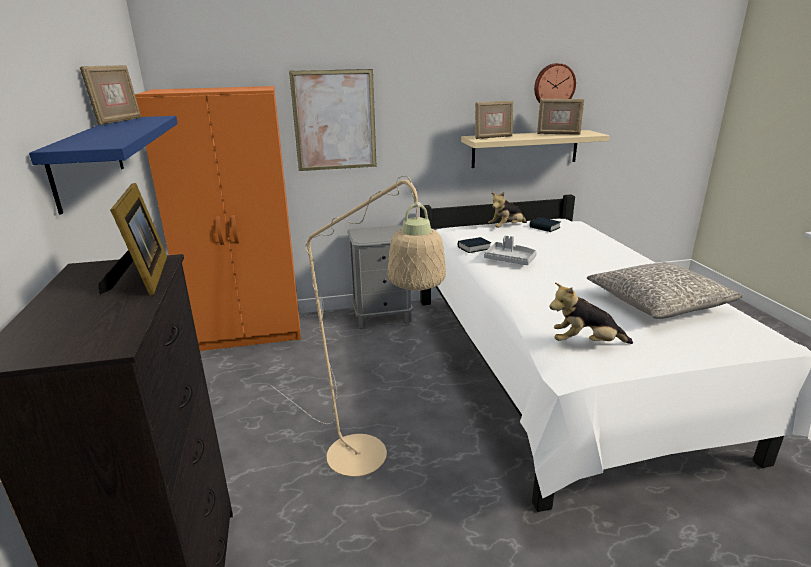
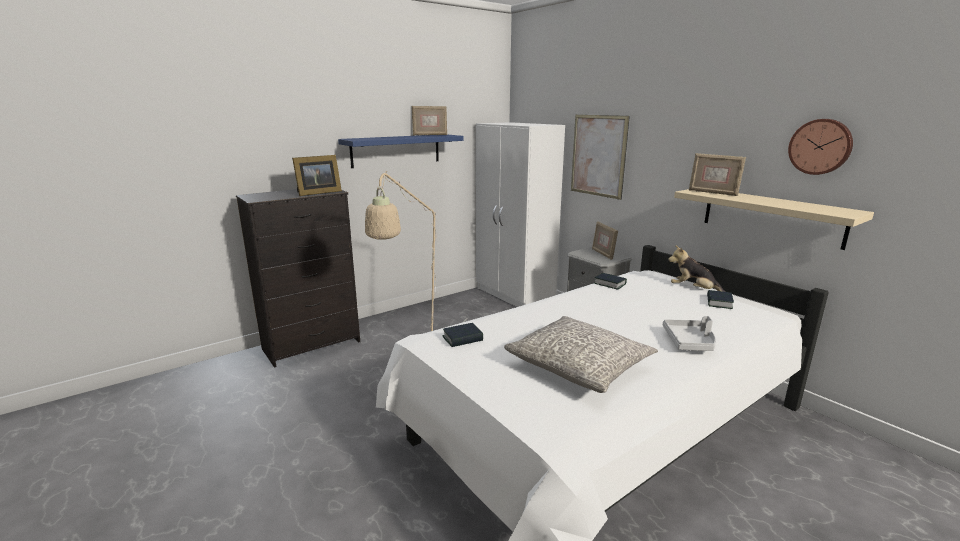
camera: 65 degrees right, 5 degrees down
(249, 333) = (514, 295): orange wardrobe -> white wardrobe
(510, 260) = (600, 298): grey tray -> grey tray (689, 342)
(558, 134) = (798, 205): picture frame -> picture frame (603, 254)
(585, 343) = (462, 339): plush toy -> book

